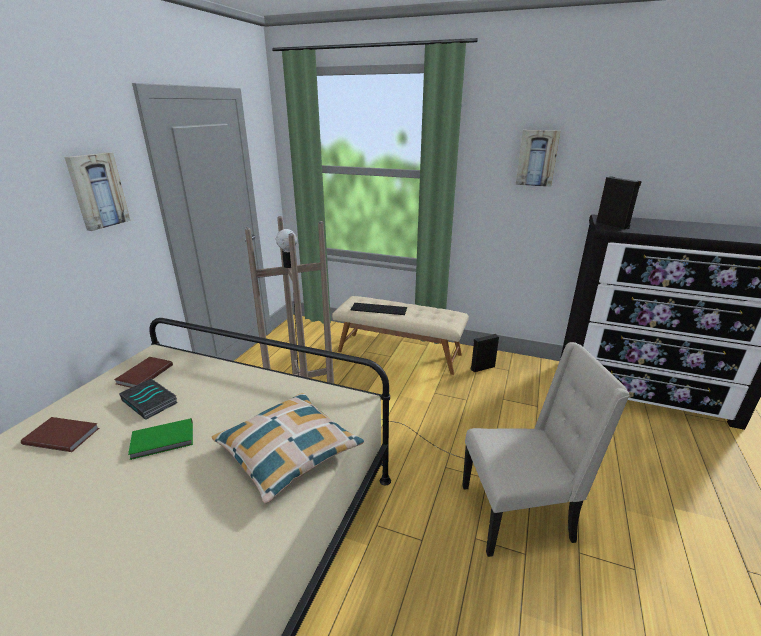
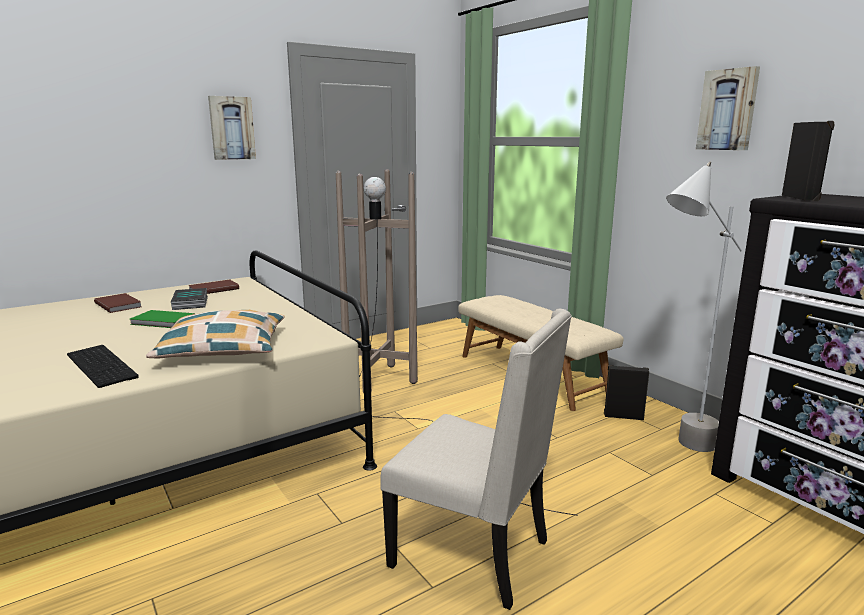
camera: 35 degrees right, 10 degrees down
(379, 308) = (510, 308): keyboard -> keyboard (104, 365)
(531, 383) = (679, 451): none -> grey floor lamp

